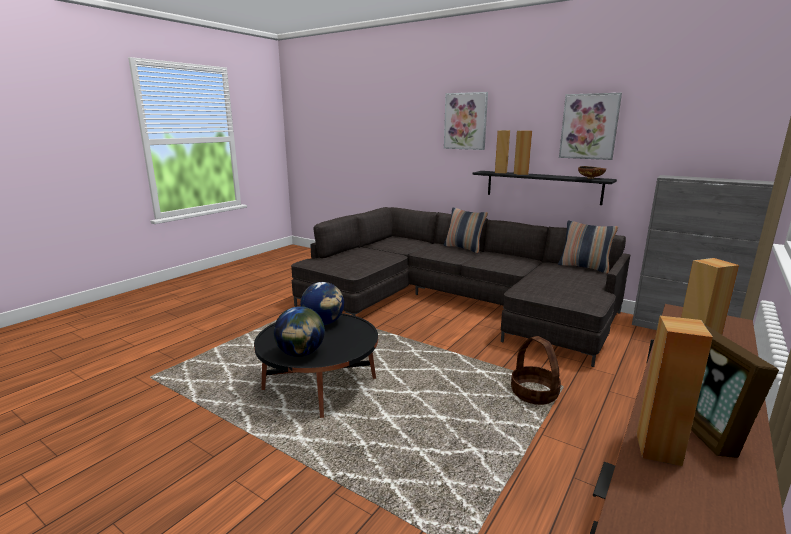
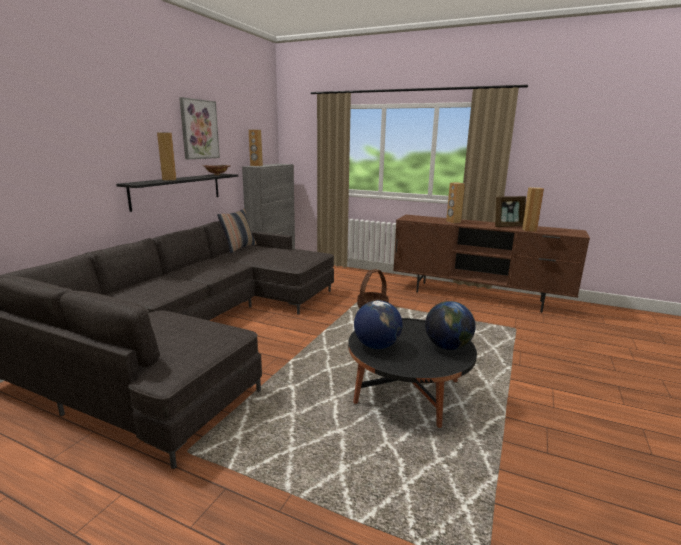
camera: 100 degrees left, 0 degrees up
(463, 248) = (153, 279): pillow -> none
(465, 121) = (81, 118): picture -> none
(500, 172) = (151, 181): brown speaker -> brown speaker (256, 165)

